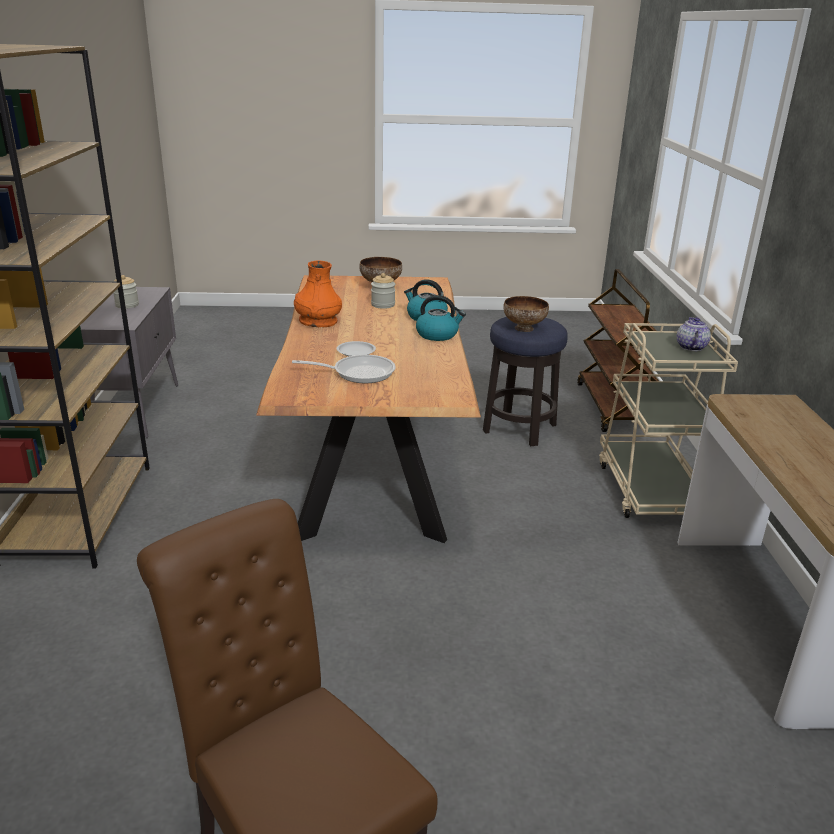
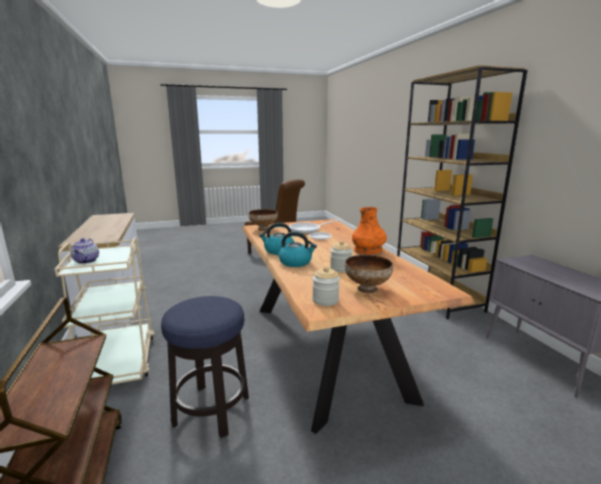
camera: 165 degrees right, 10 degrees down
(127, 305) = (562, 275): jar -> jar (325, 300)
(523, 328) = (210, 301): bowl -> bowl (264, 229)

